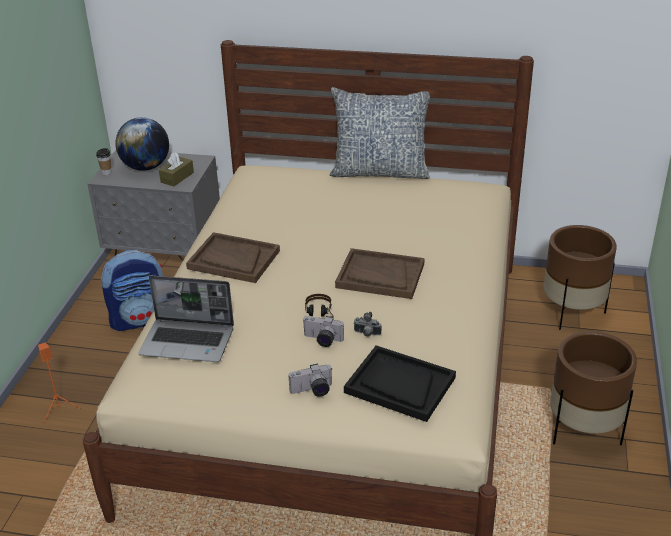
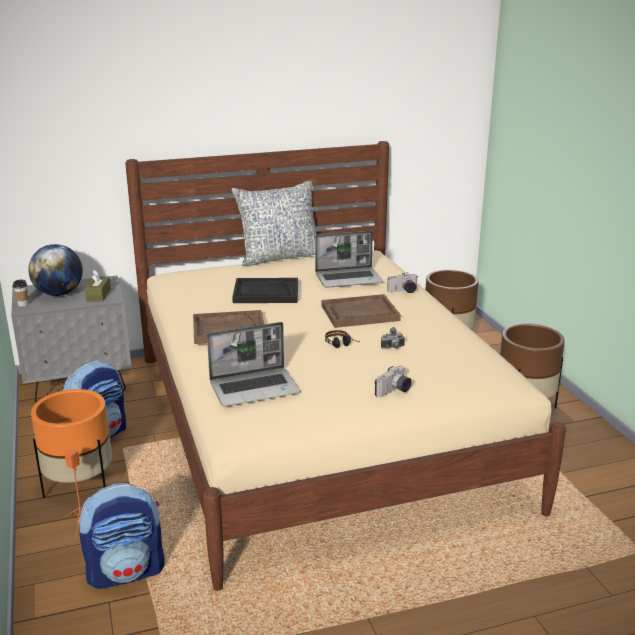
camera: 30 degrees left, 10 degrees down
(56, 472) = (127, 572): none -> backpack
(85, 369) = (80, 486): none -> orange planter
(322, 340) = (364, 360): camera -> camera (403, 291)
(399, 385) = (453, 370): black tray -> black tray (266, 293)
(417, 223) = (349, 279): none -> laptop

